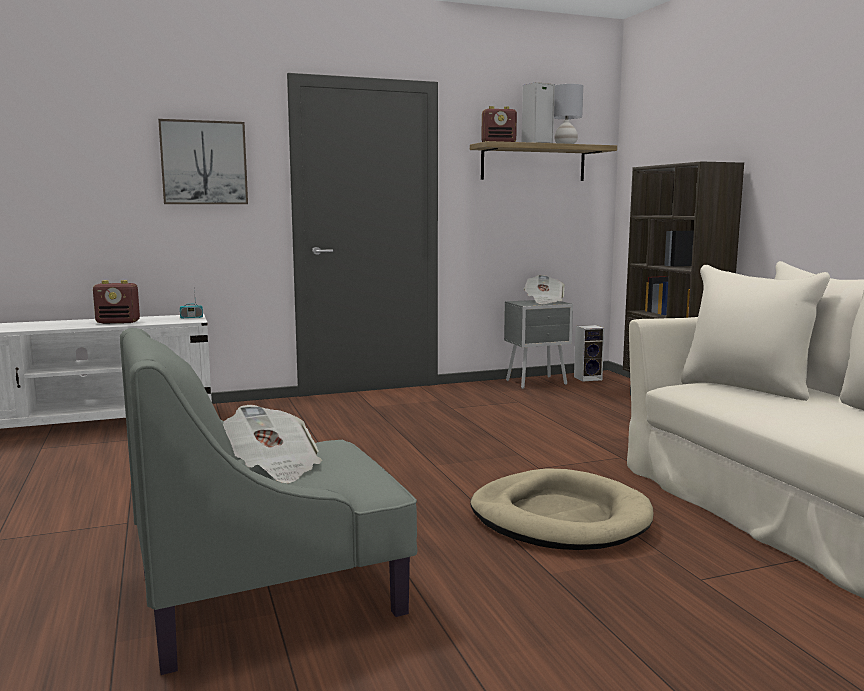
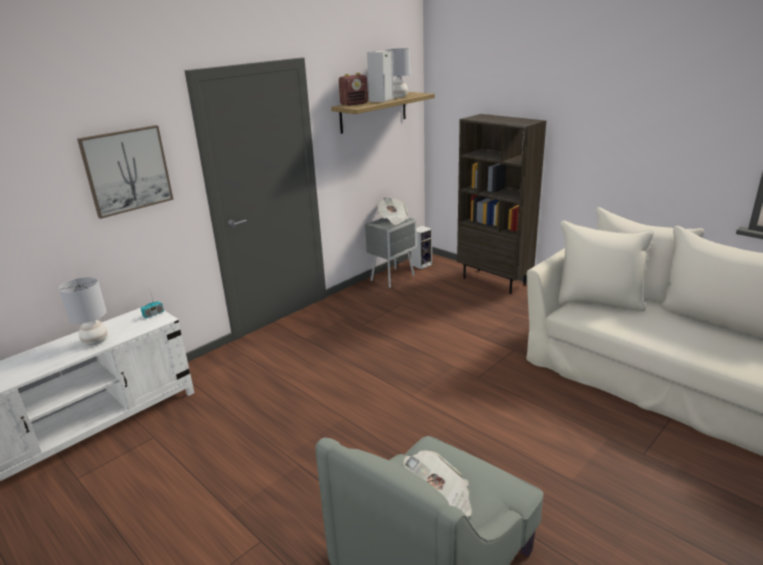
camera: 25 degrees left, 15 degrees up
(118, 322) = (95, 341): radio -> grey table lamp
(559, 517) = (532, 424): beige dog bed -> none

